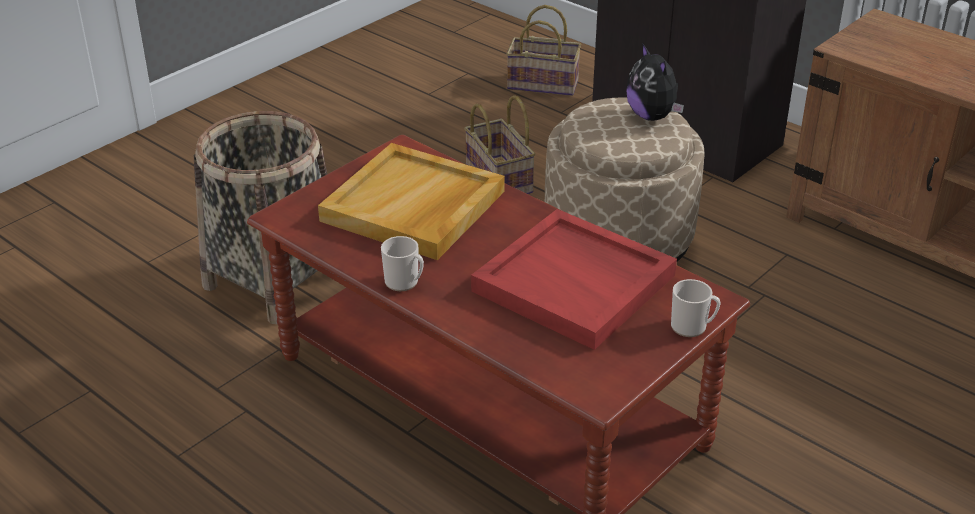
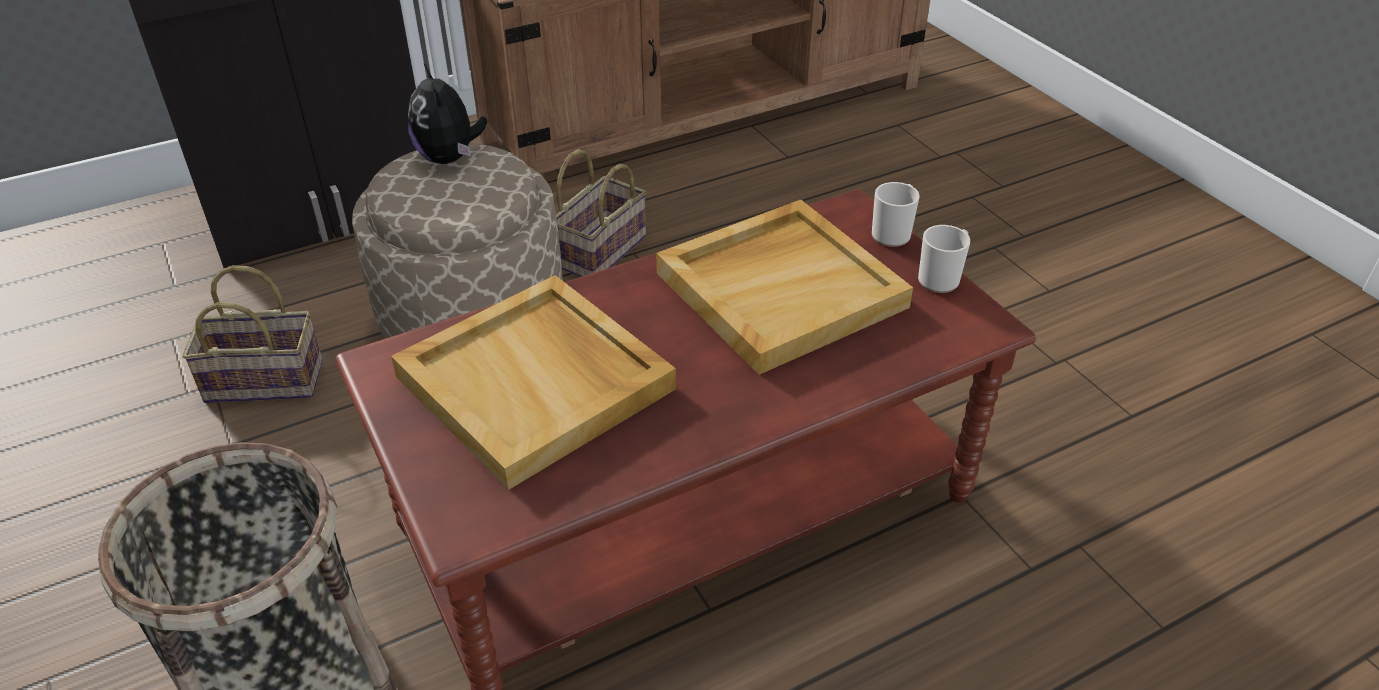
camera: 70 degrees left, 5 degrees up
(404, 282) = (711, 431): mug -> mug (941, 278)
(545, 84) = (96, 280): basket -> basket (600, 249)
(576, 283) = (781, 288): red tray -> beige tray
(652, 116) = (450, 158): plush toy -> plush toy turned 75 degrees clockwise

